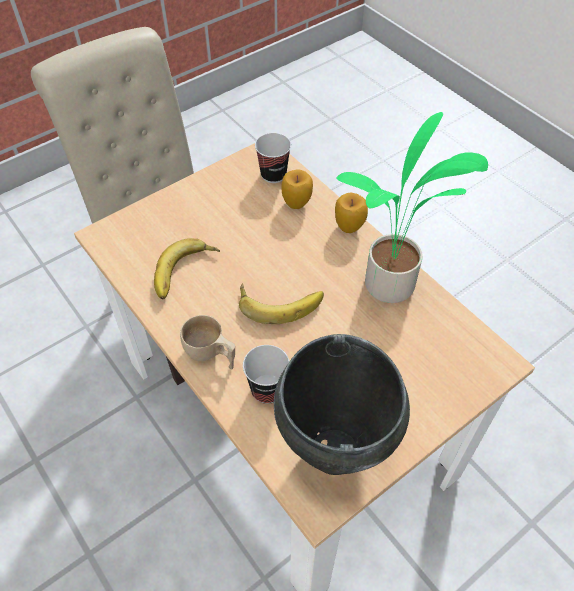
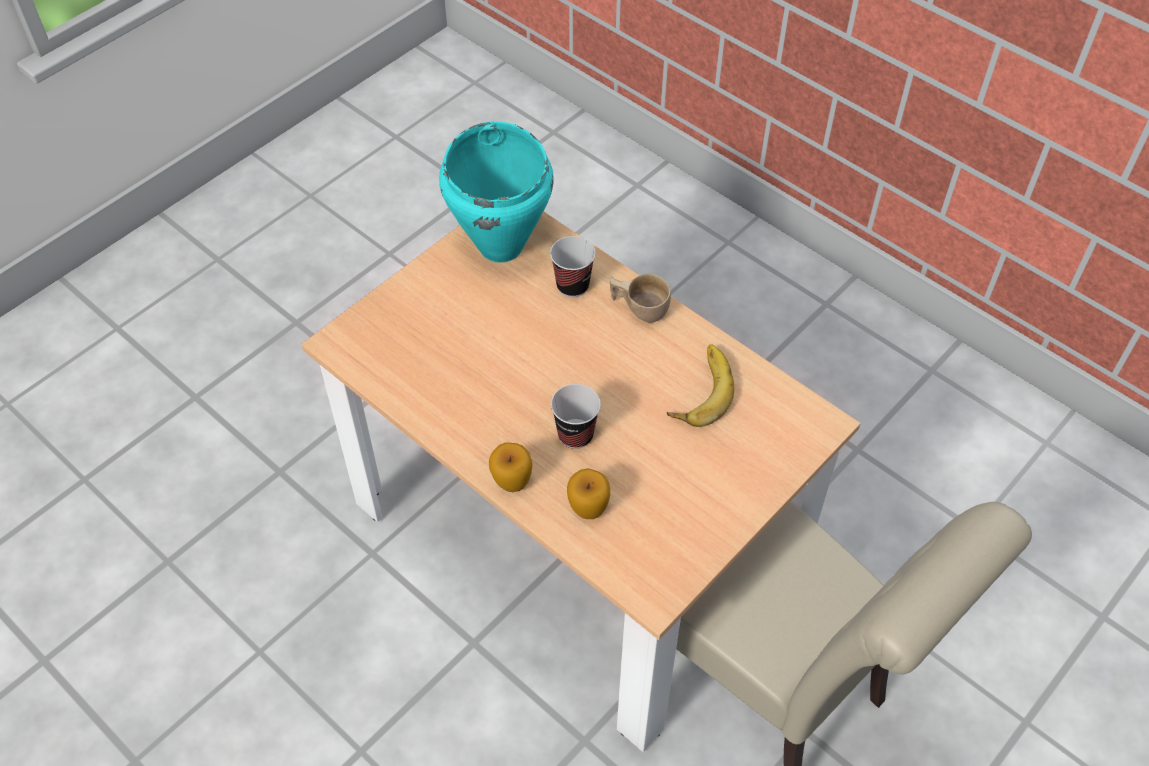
camera: 170 degrees right, 0 degrees up
(273, 175) = (632, 553): cup -> cup (575, 435)
(280, 301) = (580, 372): banana -> none
(333, 453) = (501, 246): black cooking pot -> turquoise cooking pot
(390, 288) = (455, 406): potted plant -> none

